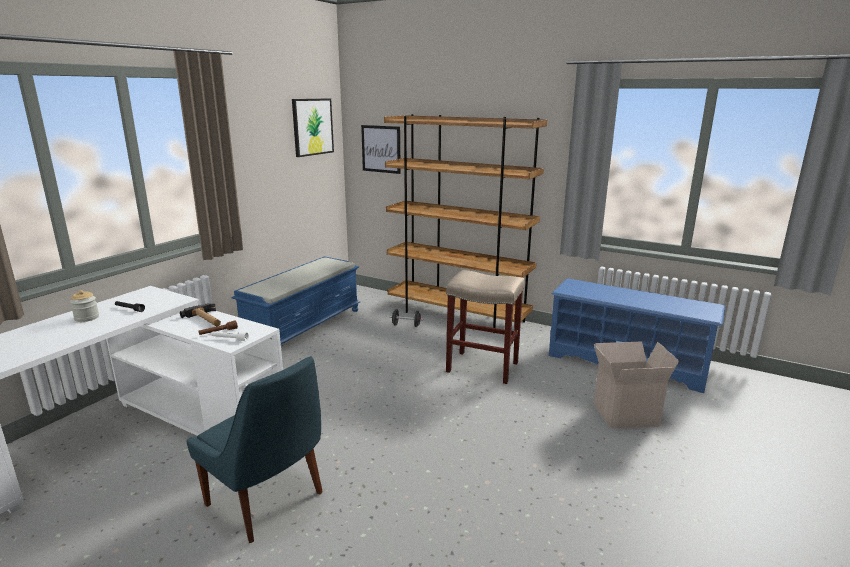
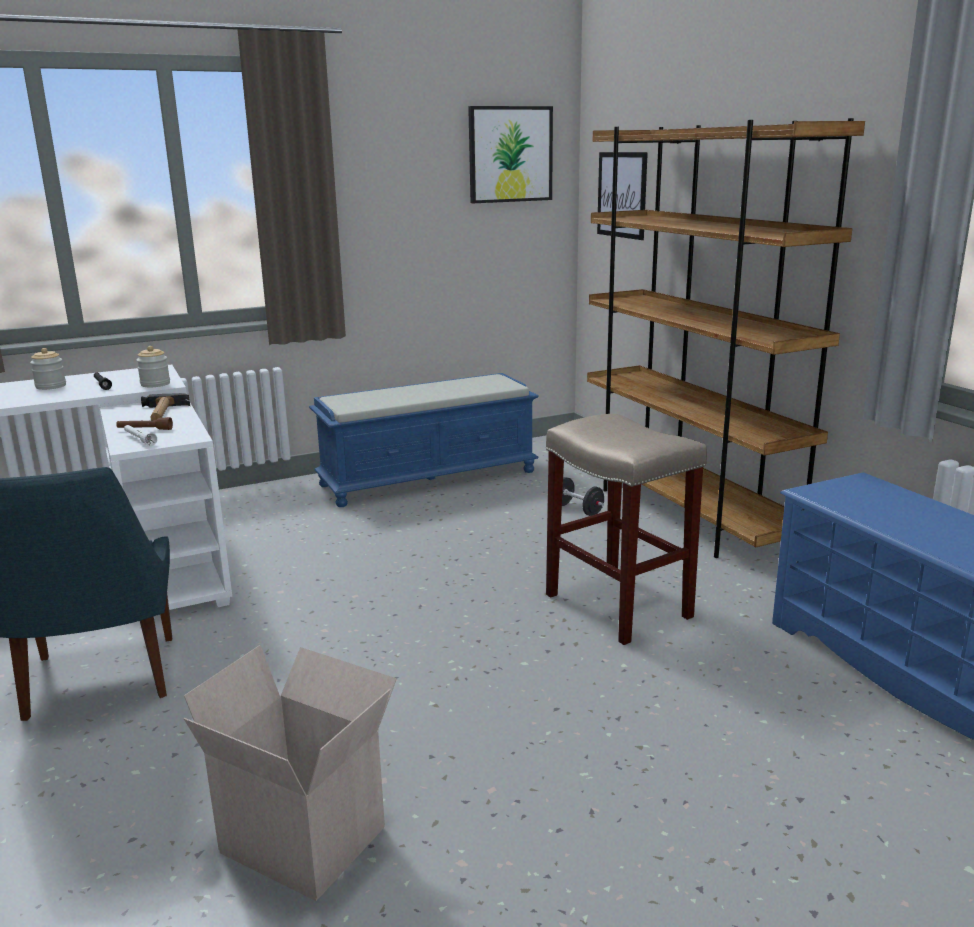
camera: 35 degrees right, 0 degrees up
(171, 301) = (155, 384): none -> jar
(625, 413) = (796, 777): cardboard box -> cardboard box (308, 838)

